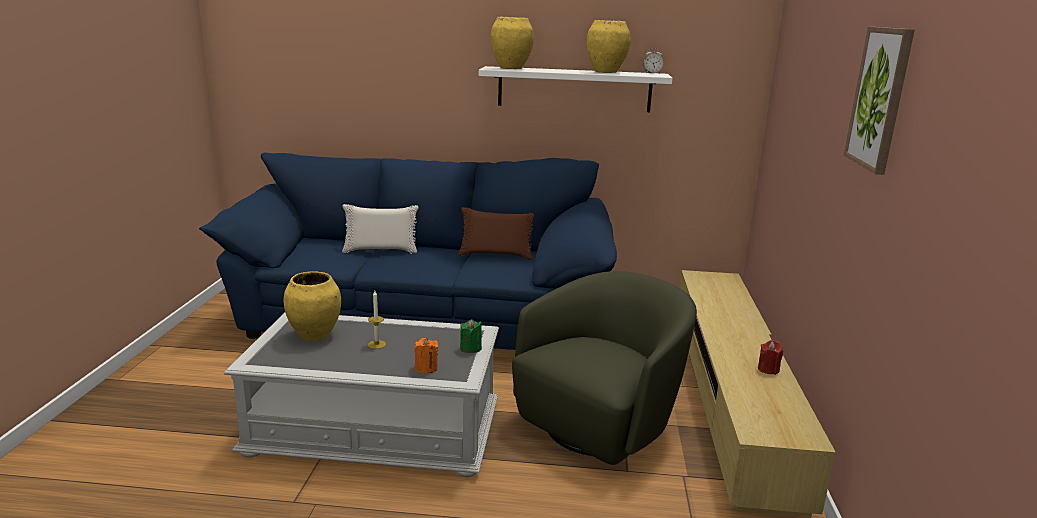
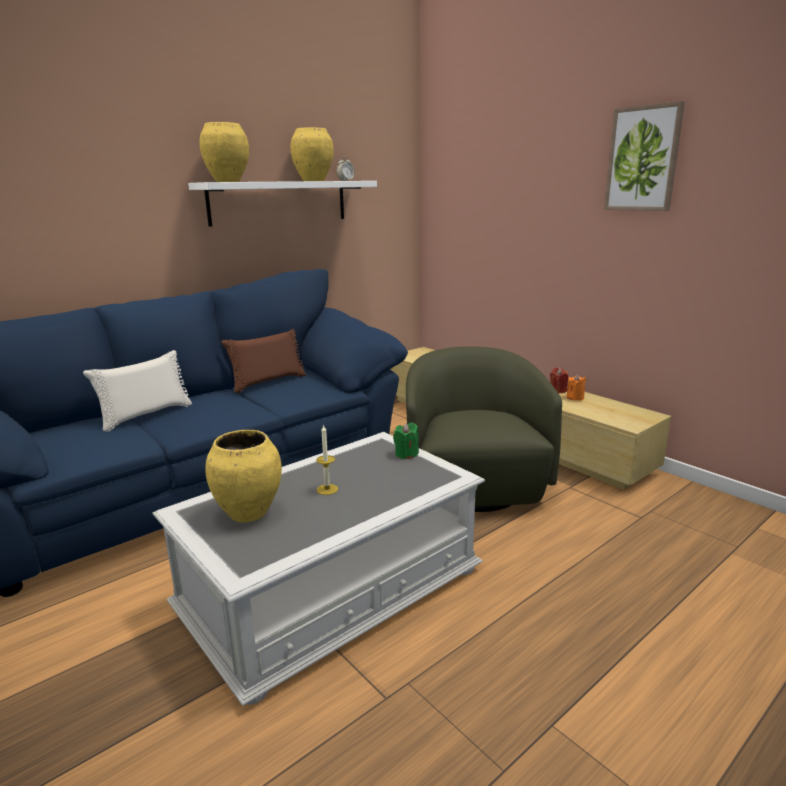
camera: 45 degrees left, 0 degrees up
(426, 368) = (412, 484): orange candle -> orange candle (575, 398)

